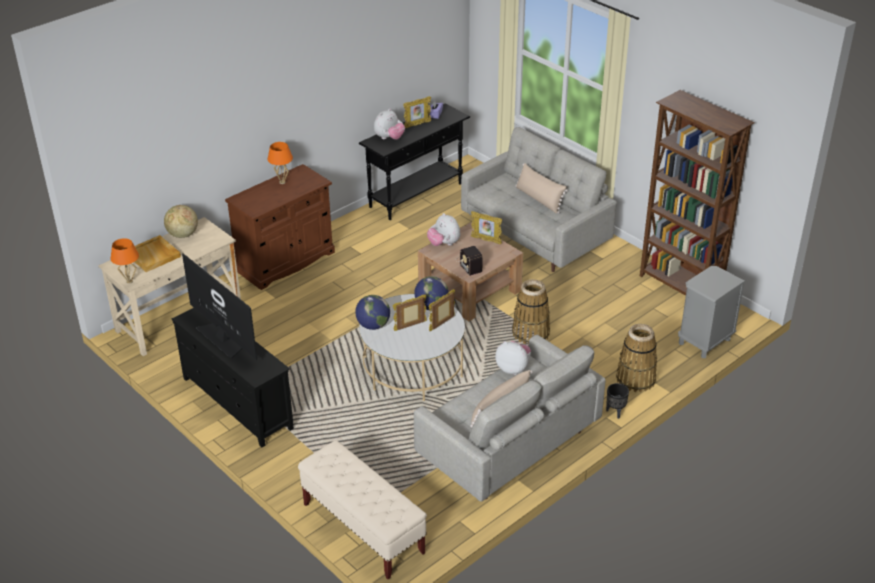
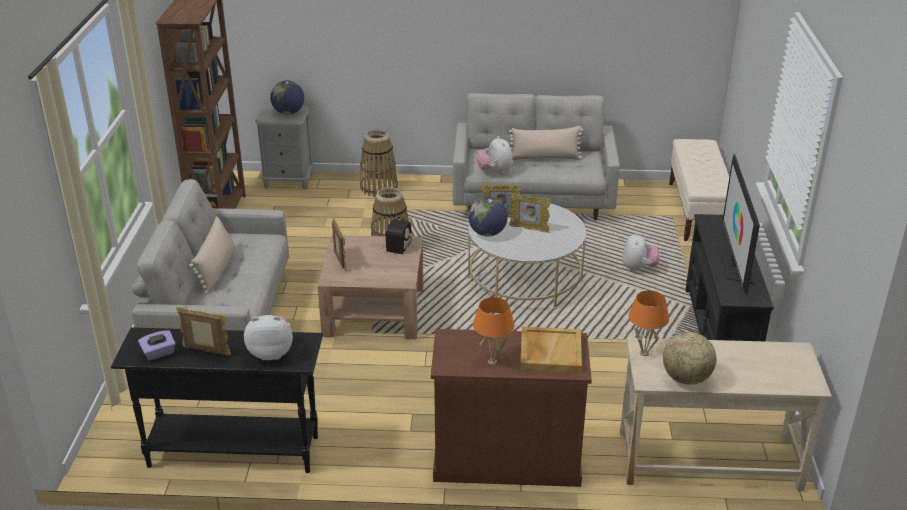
camera: 135 degrees left, 5 degrees down
(129, 281) = (802, 352): orange table lamp -> orange table lamp (644, 353)
(154, 255) = (747, 370): beige tray -> beige tray (550, 352)
(373, 325) = (559, 245): globe -> globe (288, 113)
(444, 244) = (381, 280): plush toy -> plush toy (638, 268)
(615, 412) = (429, 181): black planter -> none

